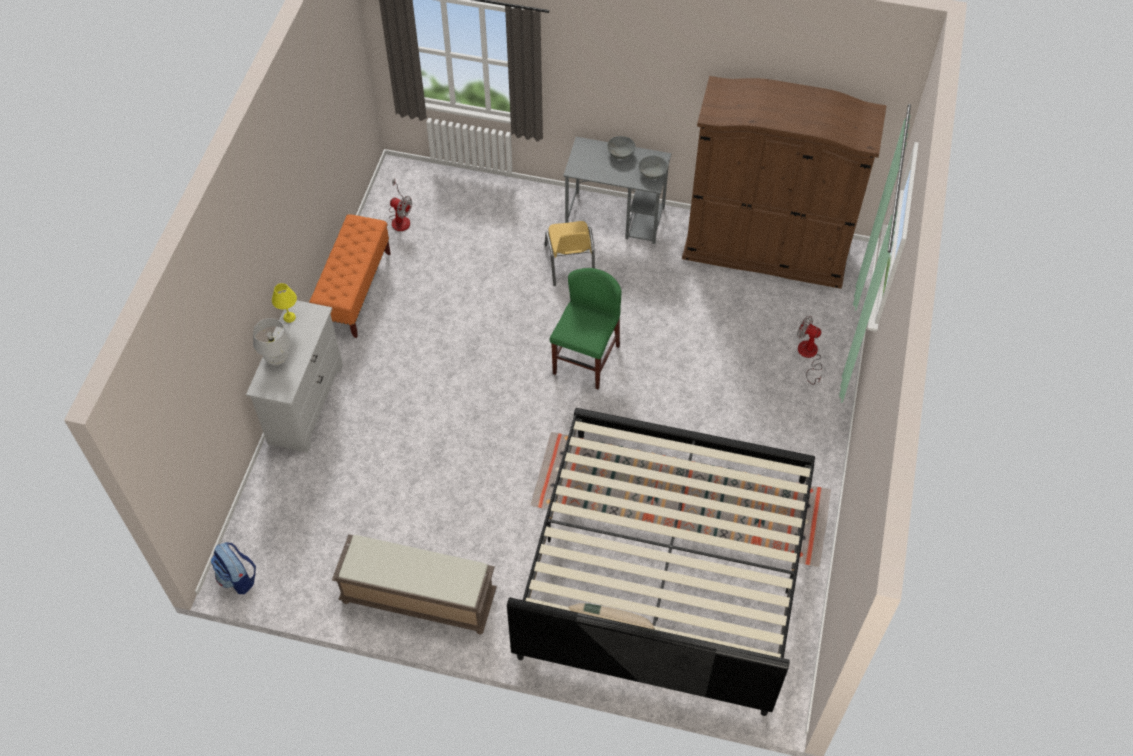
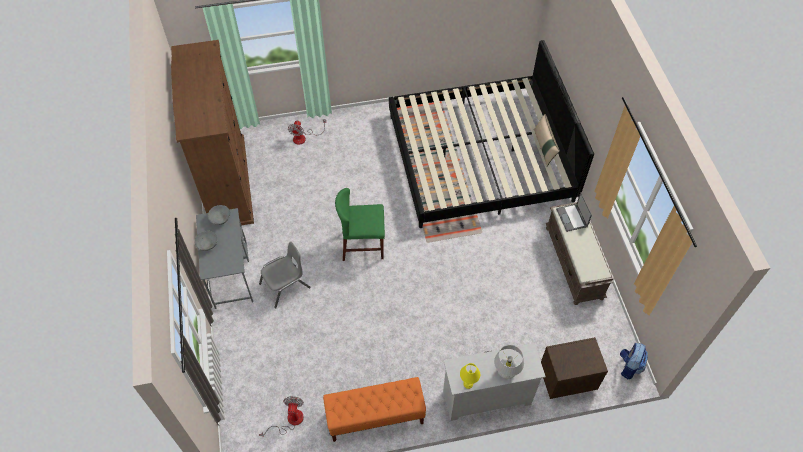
camera: 115 degrees left, 0 degrees up
(271, 497) = (566, 379): none -> brown nightstand
(455, 578) = (572, 218): none -> laptop
(570, 263) = (285, 286): yellow chair -> grey chair

